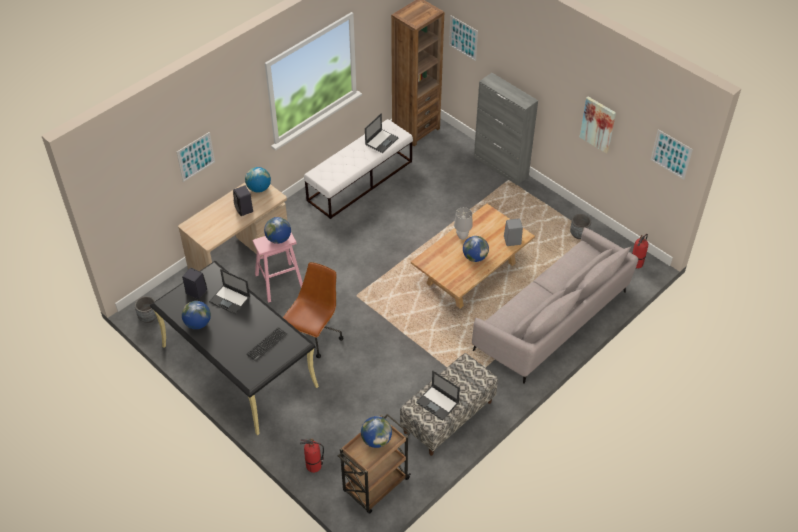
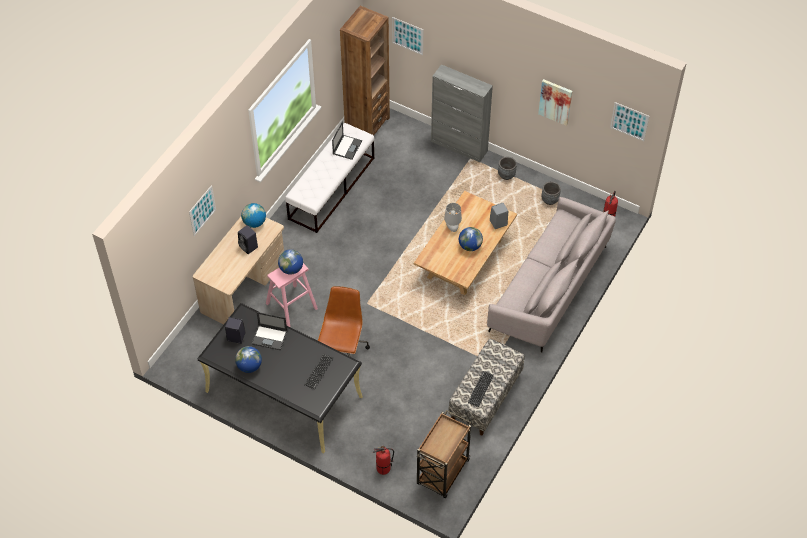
camera: 15 degrees left, 5 degrees up
(148, 317) = (181, 367): grey planter -> grey planter (506, 175)
(376, 440) = (444, 434): globe -> none
(438, 403) = (480, 389): laptop -> keyboard

